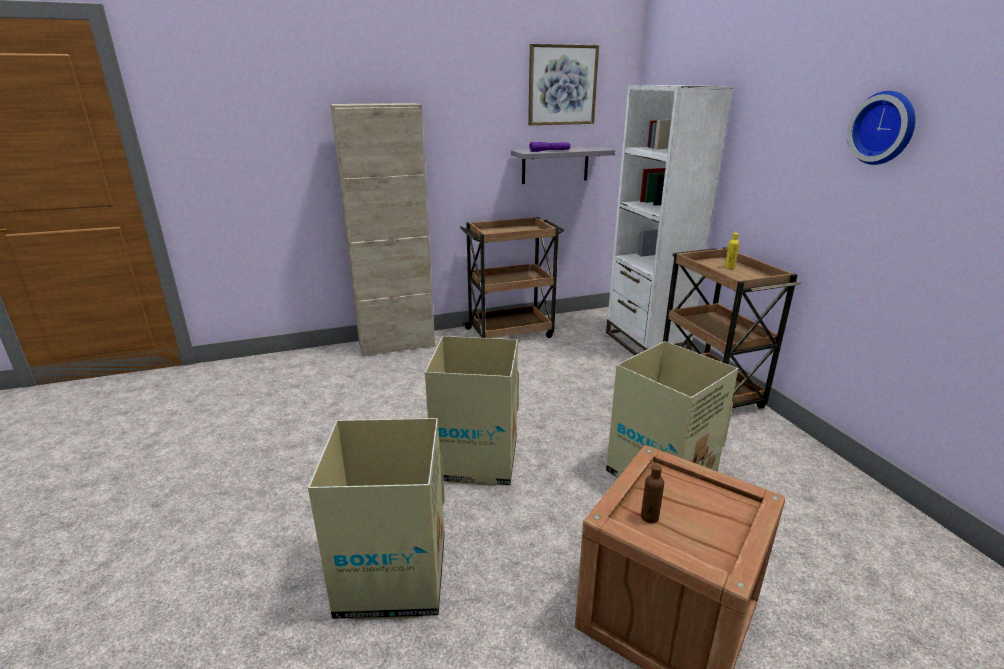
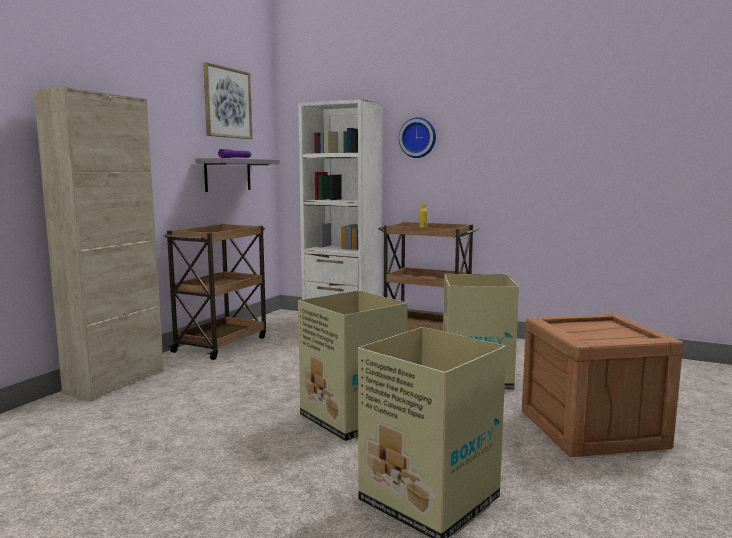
camera: 45 degrees left, 15 degrees down
(649, 517) = (592, 338): brown bottle -> none
(884, 128) = (510, 121): wall clock -> wall clock (418, 138)

